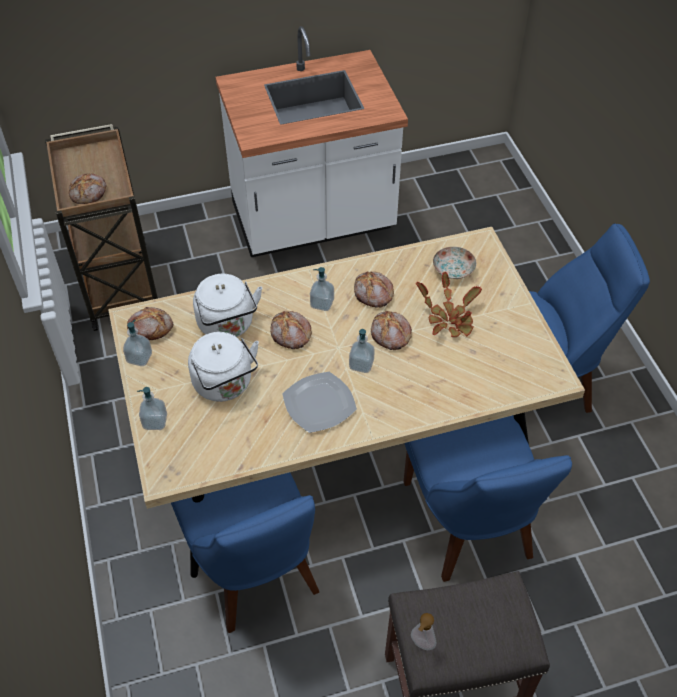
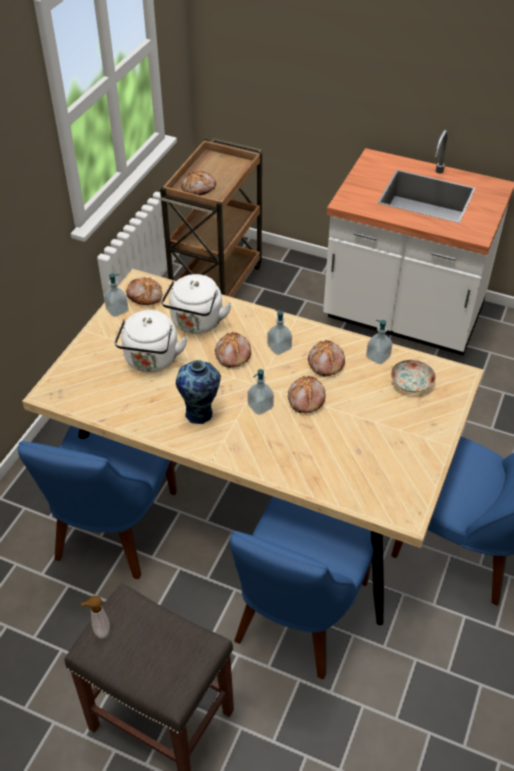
camera: 40 degrees right, 5 degrees down
(155, 421) = (82, 356): soap dispenser -> soap dispenser (378, 357)
(320, 404) = (200, 414): plate -> vase
(449, 318) = (366, 416): potted plant -> none

